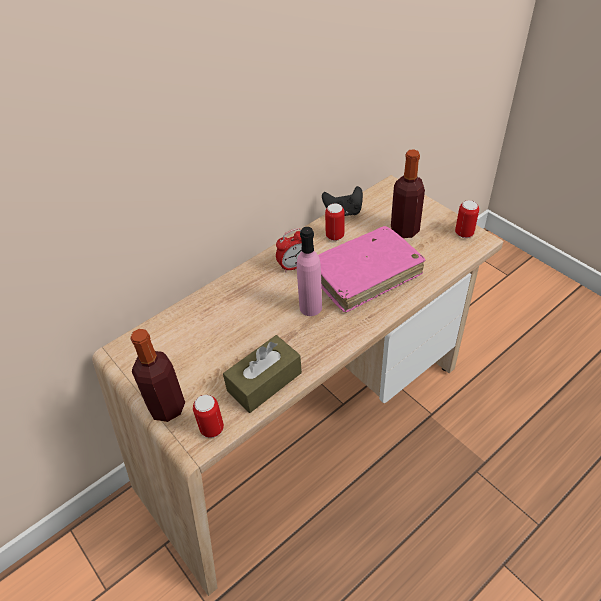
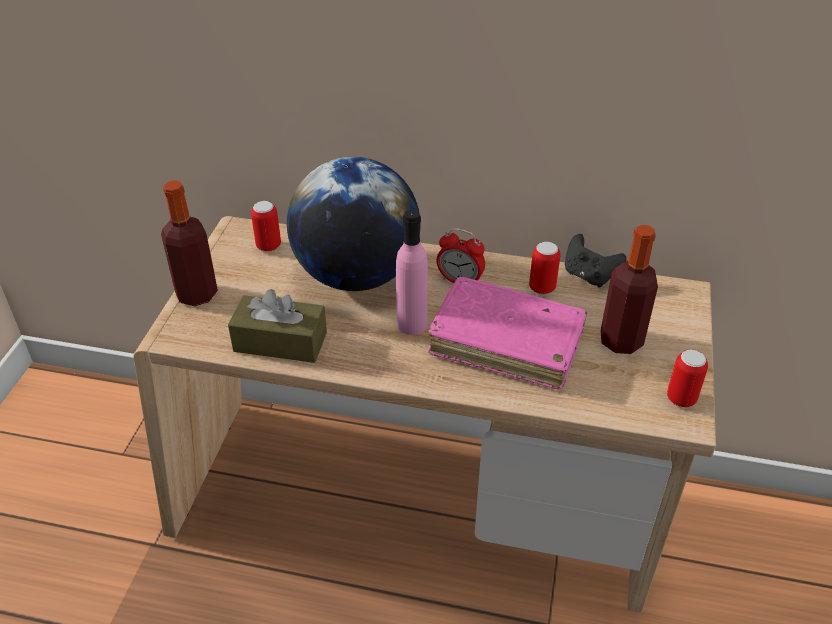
camera: 50 degrees right, 5 degrees down
(212, 428) = (195, 336): can -> can (268, 246)
(239, 310) = (356, 275): none -> globe

